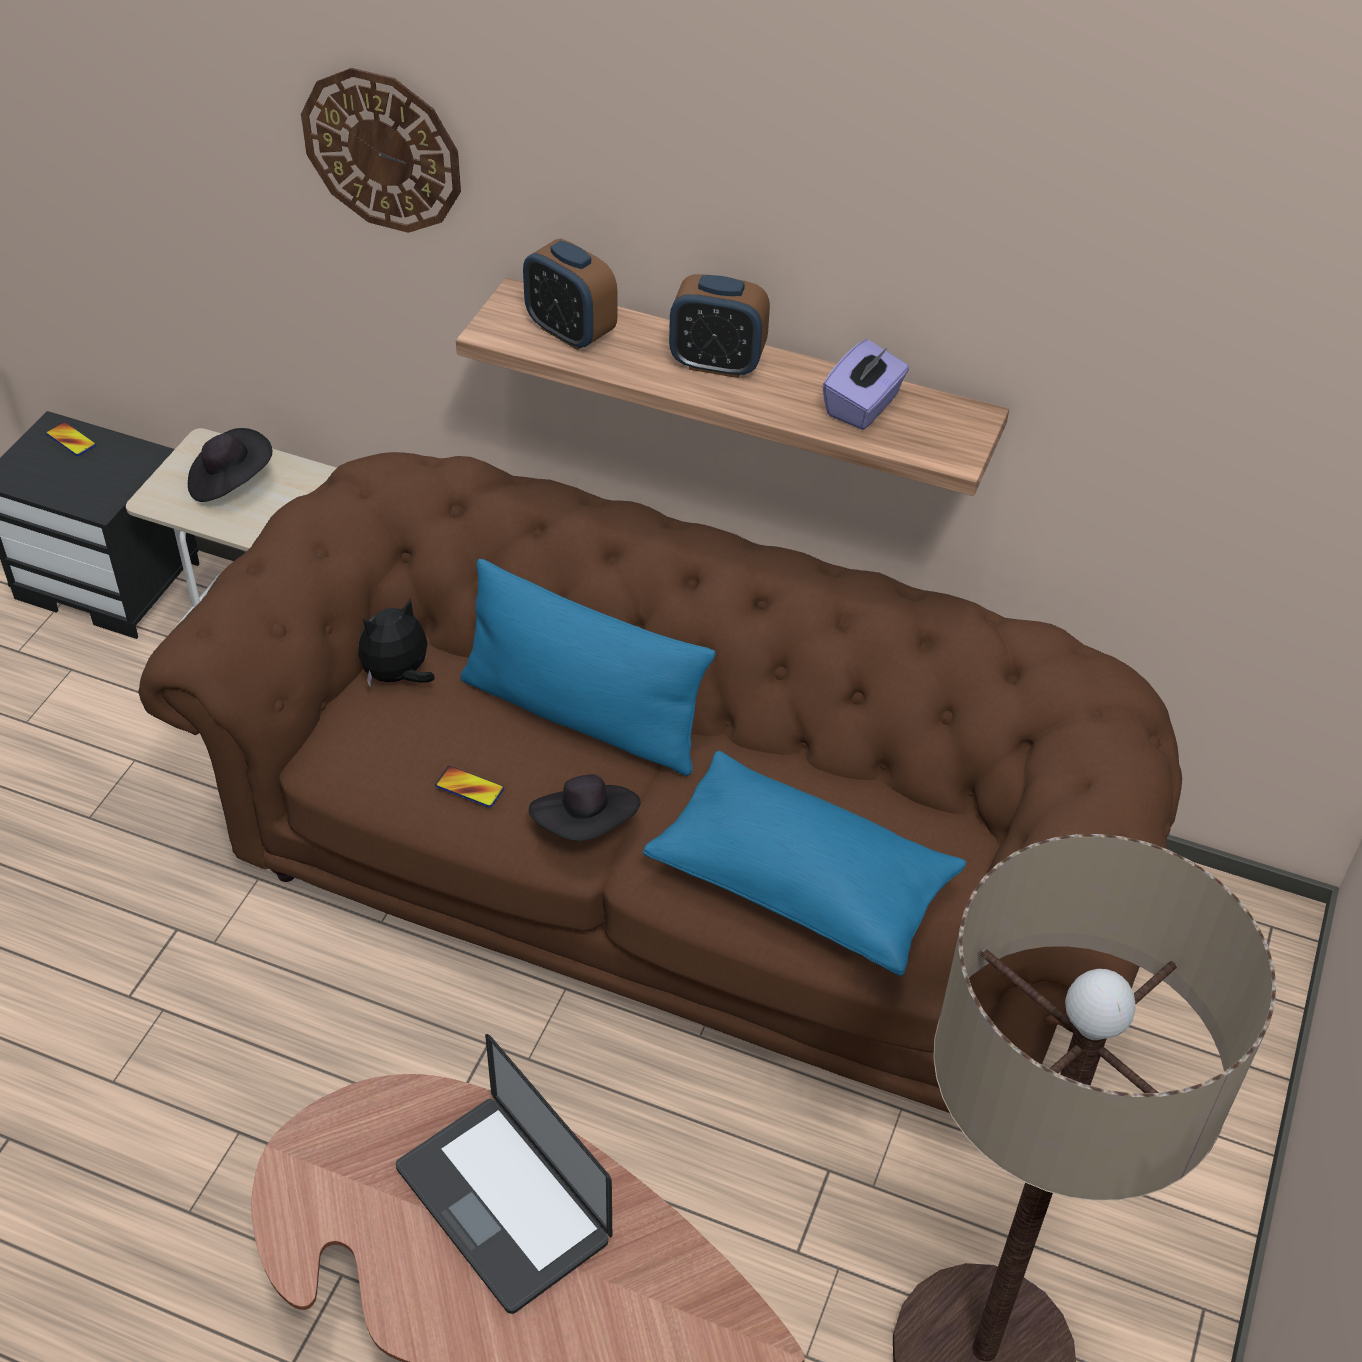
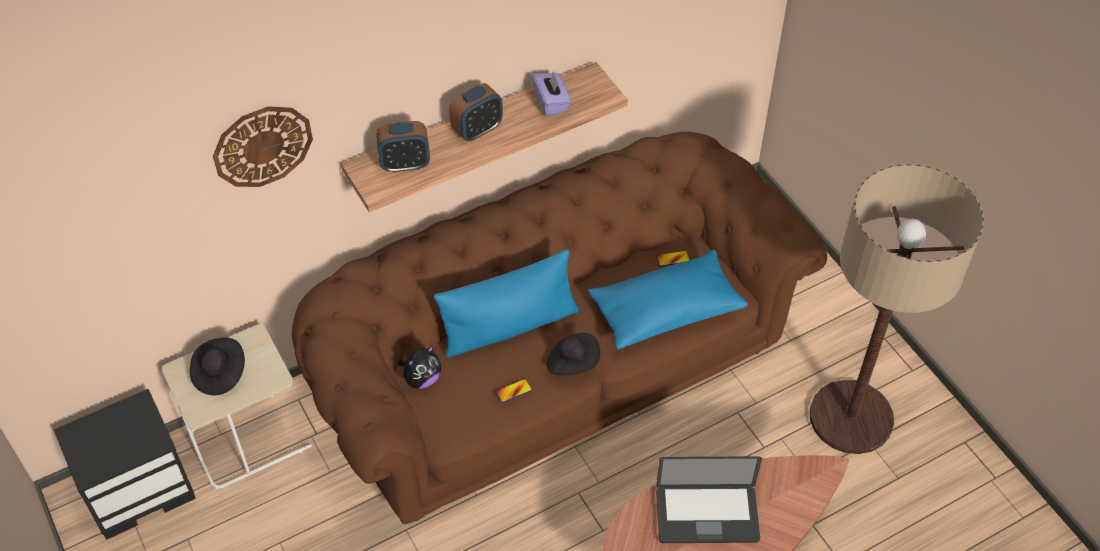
camera: 50 degrees left, 5 degrees up
(71, 440) = (90, 430): phone -> phone (672, 259)
(398, 676) = (422, 379): plush toy -> plush toy turned 135 degrees counterclockwise

